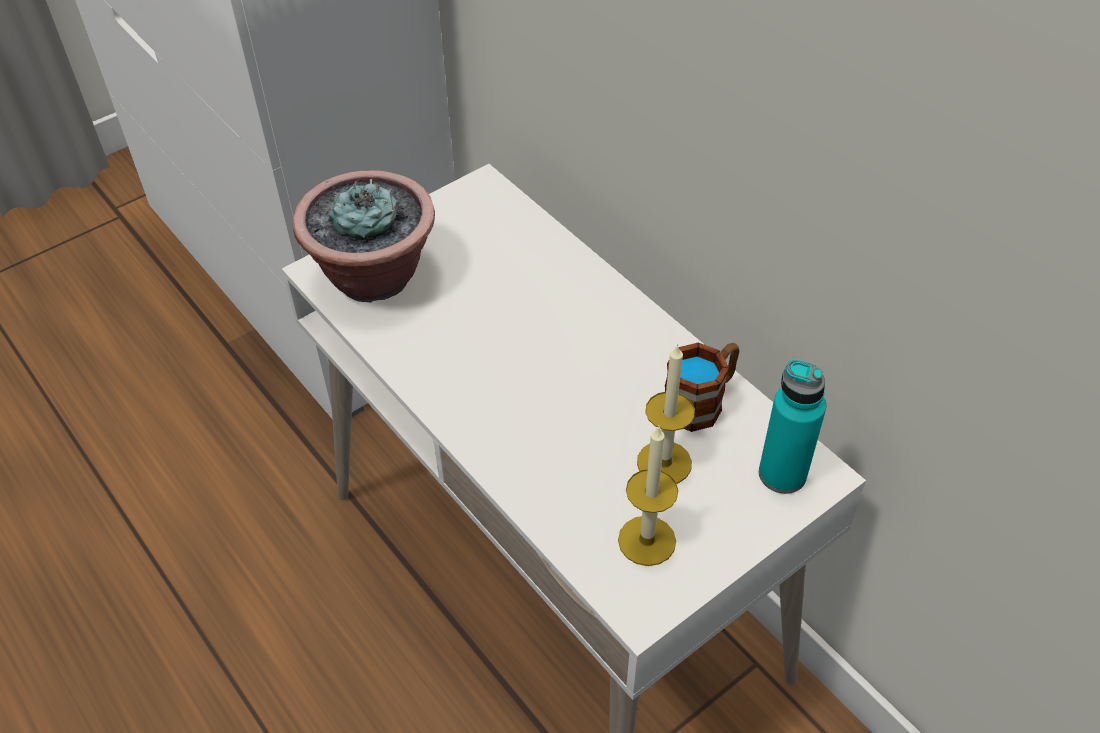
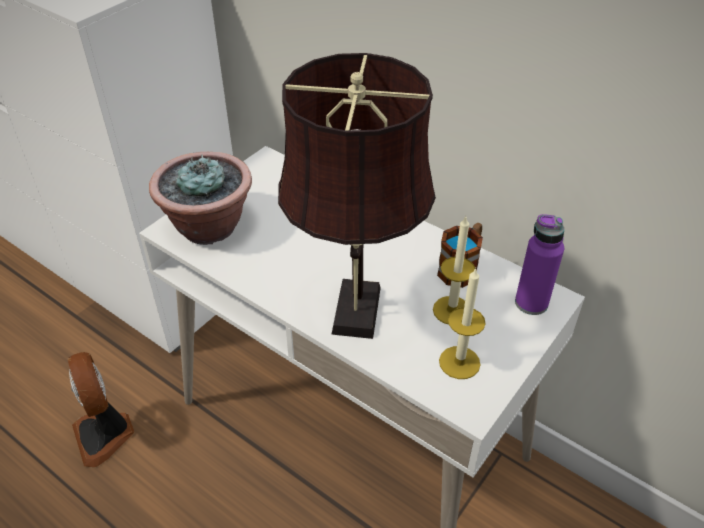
camera: 15 degrees left, 5 degrees down
(226, 517) = (105, 434): none -> fan
(528, 444) = (355, 316): none -> brown table lamp
(782, 474) = (531, 303): turquoise bottle -> purple bottle

